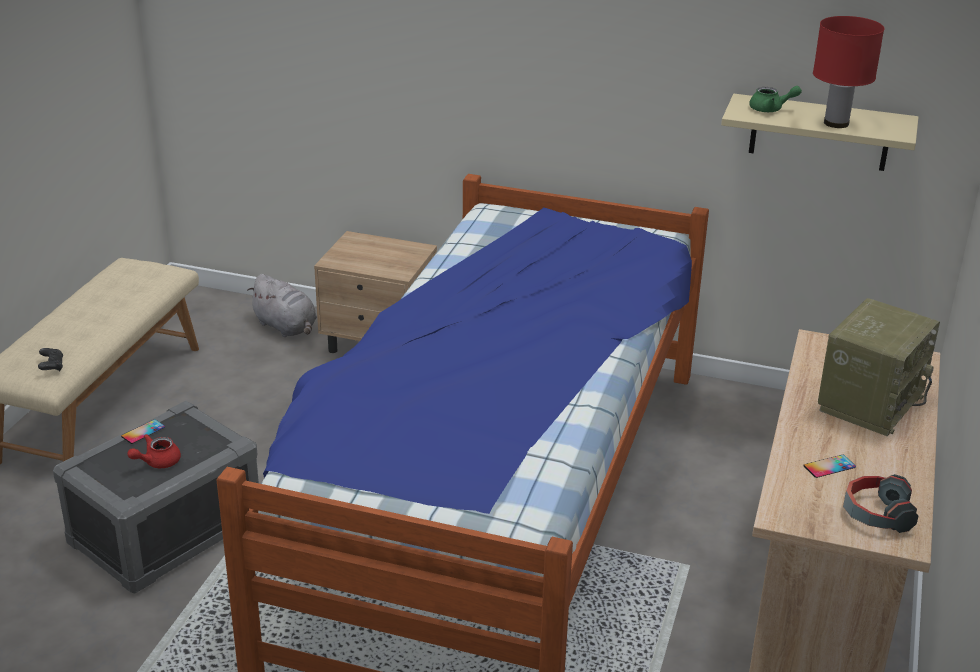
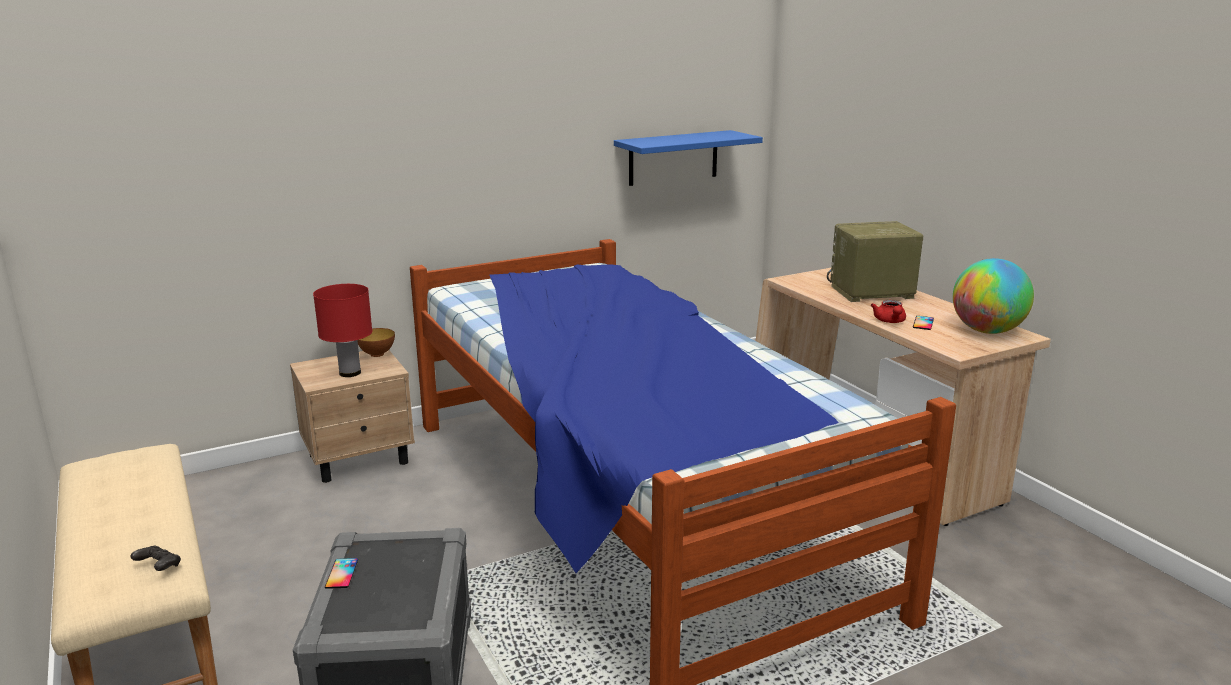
camera: 45 degrees left, 10 degrees down
(157, 462) = (399, 586): red teapot -> red teapot (890, 321)
(286, 327) = (254, 483): grey plush toy -> none
(417, 250) = (377, 354): none -> bowl
(770, 109) = (655, 140): green teapot -> none
(819, 133) = (673, 158): beige shelf -> blue shelf
(837, 123) = (705, 138): red table lamp -> red table lamp (350, 373)
(870, 401) = (870, 292): radio -> radio turned 90 degrees counterclockwise
(876, 514) = (987, 331): headphones -> globe

